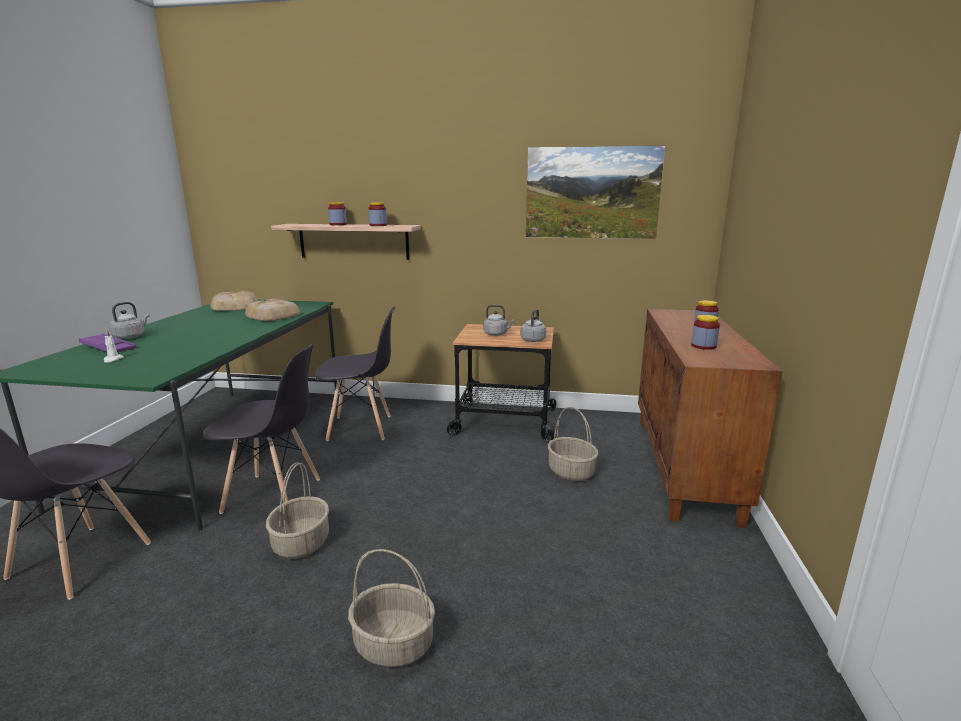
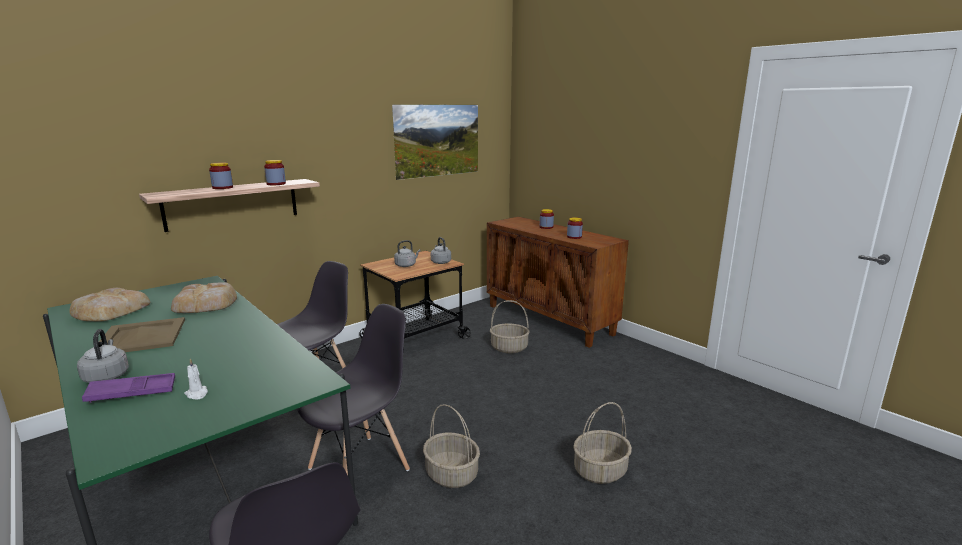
camera: 50 degrees left, 0 degrees up
(197, 323) = (140, 337): none -> beige tray

